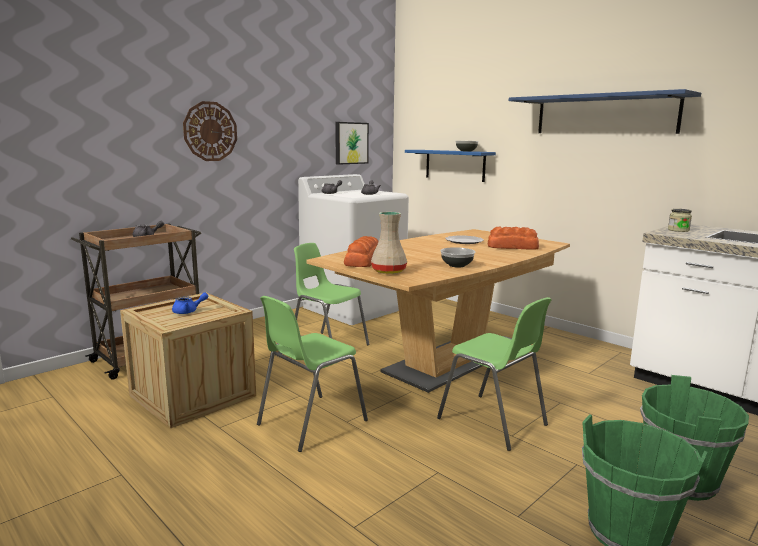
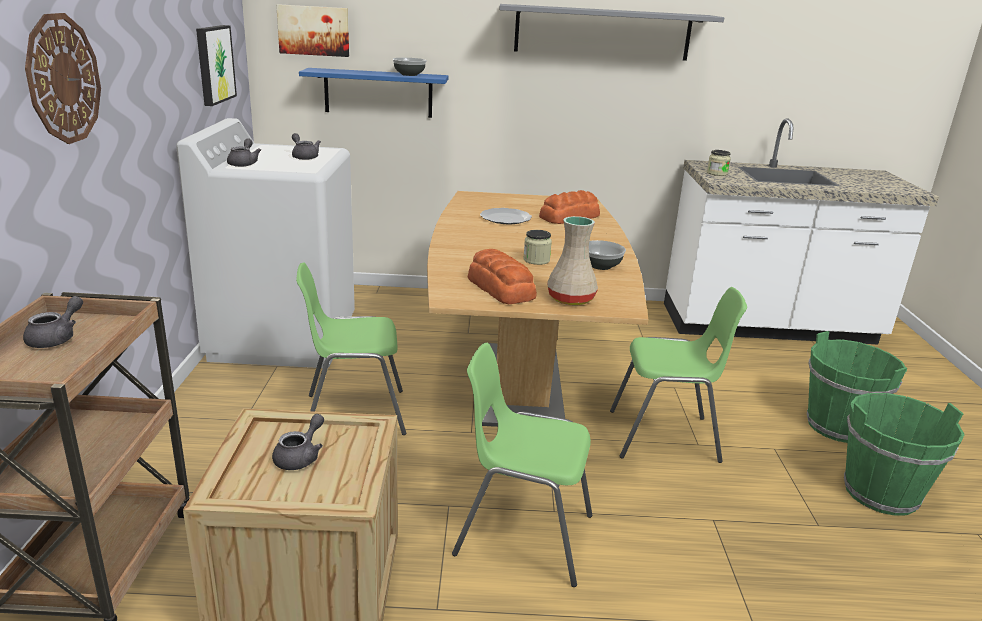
camera: 45 degrees left, 10 degrees up
(188, 311) = (301, 457): blue teapot -> grey teapot
(310, 422) = (522, 535): green chair -> green chair turned 105 degrees clockwise
(422, 257) = (536, 260): none -> jar
(424, 126) = (314, 30): none -> picture
(604, 115) = (602, 32): blue shelf -> grey shelf

